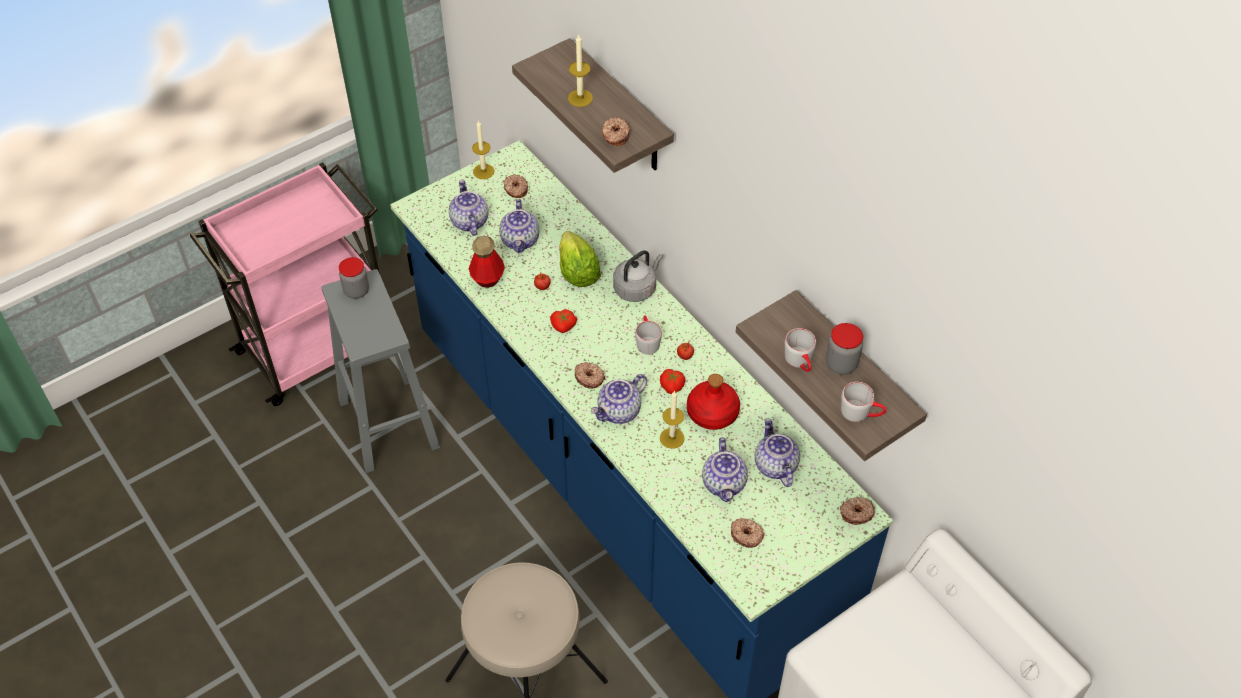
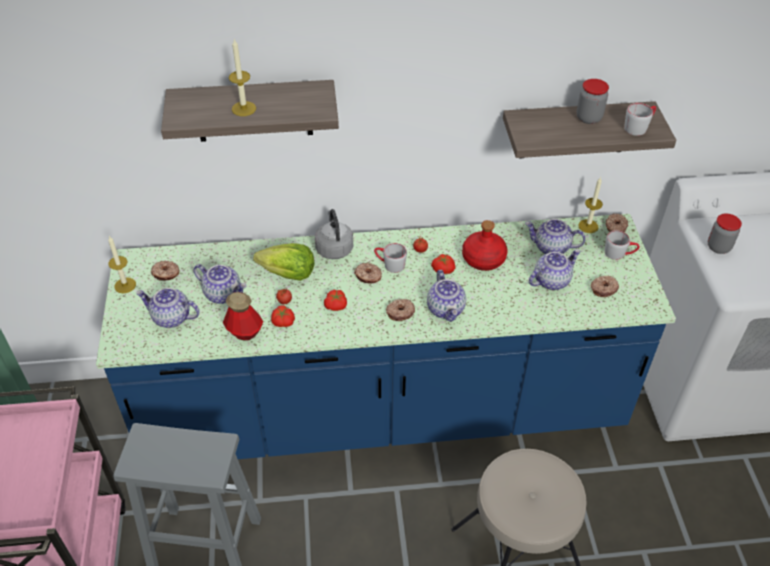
camera: 60 degrees left, 5 degrees down
(356, 291) = (145, 449): jar -> jar (718, 247)
(516, 298) = (282, 322): none -> tomato
(615, 135) = (306, 107): donut -> donut (368, 276)
(672, 438) = (491, 290): candle -> candle (588, 226)
(724, 484) = (551, 280): teapot -> teapot turned 60 degrees counterclockwise
(800, 362) = (574, 134): grey mug -> grey mug (619, 253)

